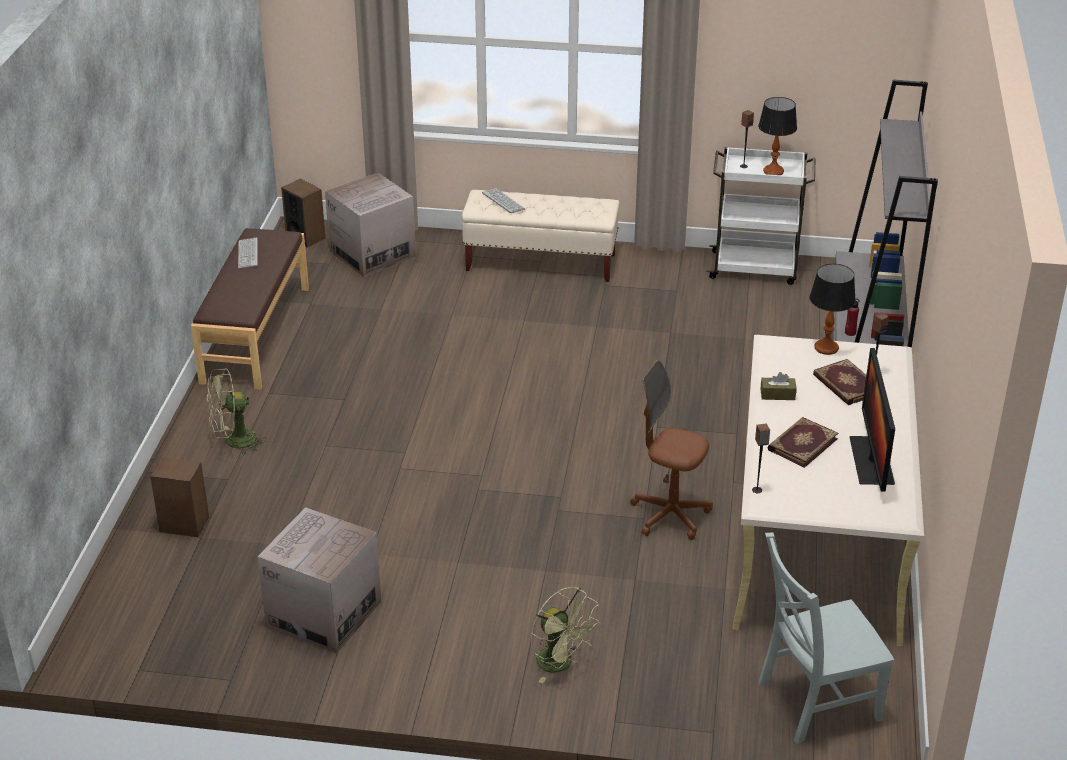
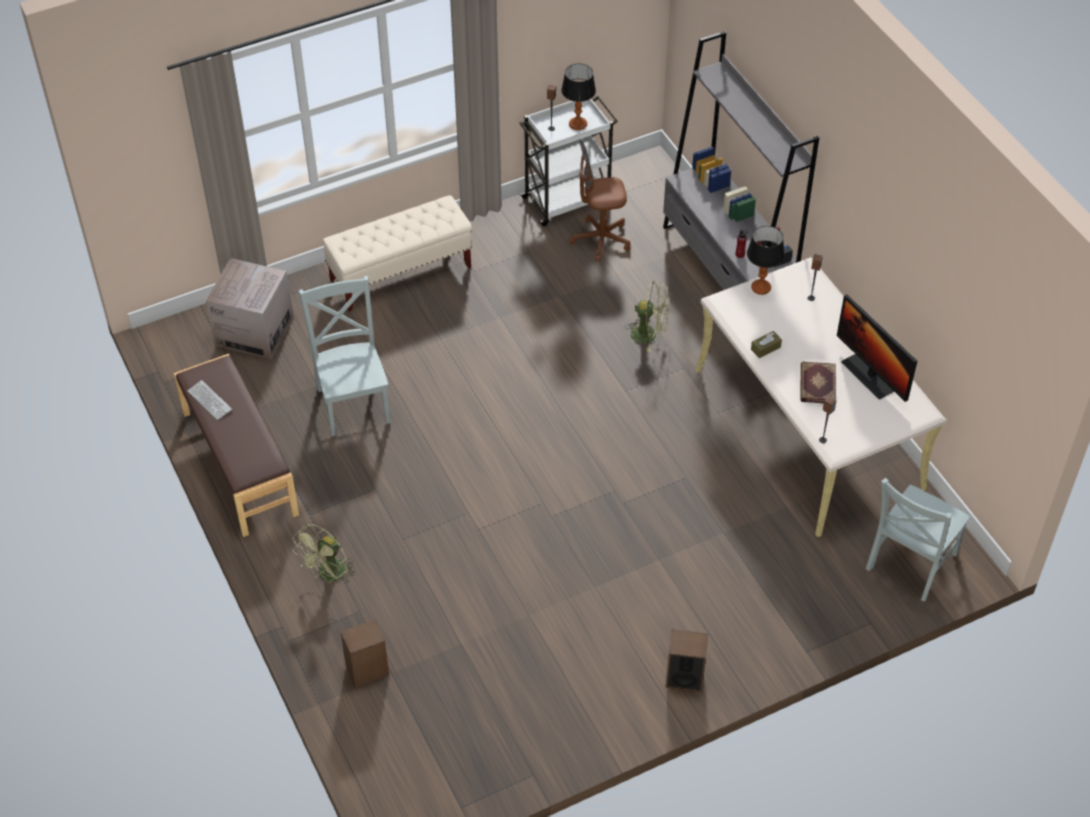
camera: 35 degrees left, 15 degrees up
(305, 237) = (178, 340): speaker -> speaker (684, 677)
(324, 614) = (544, 684): cardboard box -> none
(397, 332) = (353, 402): none -> grey chair
(503, 201) = (364, 241): keyboard -> none
(561, 664) = (736, 629): green fan -> green fan (649, 335)
(670, 515) = (701, 466): brown office chair -> brown office chair (600, 240)
(846, 385) = (801, 316): book -> none

